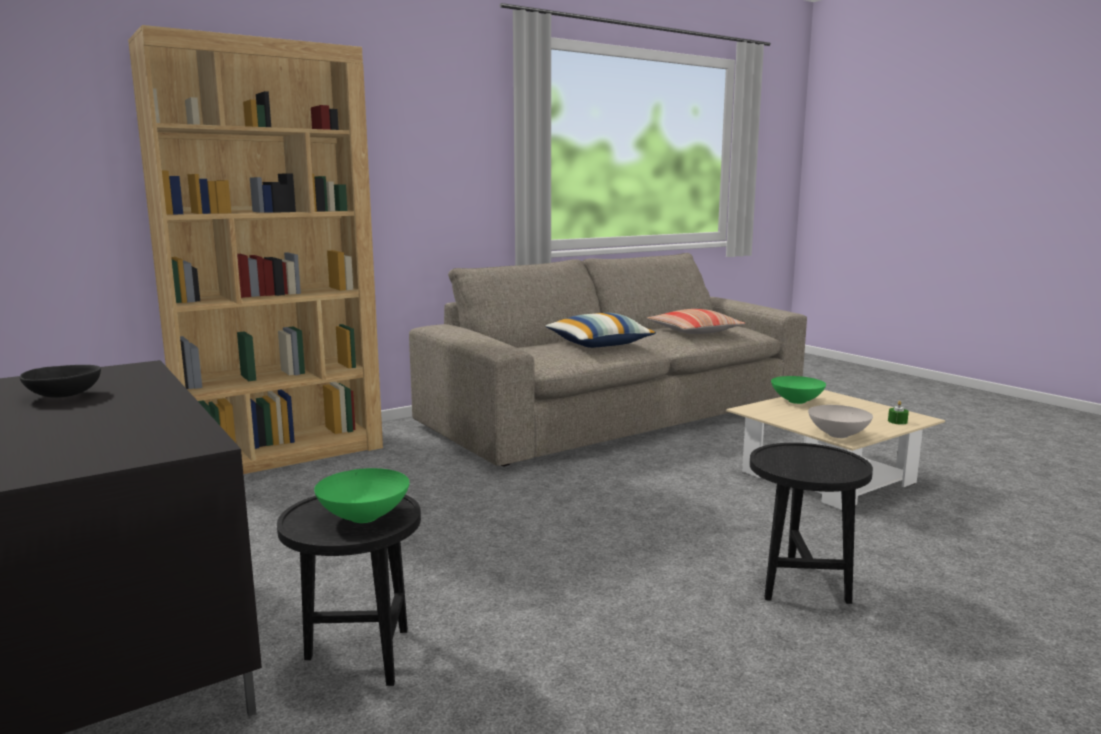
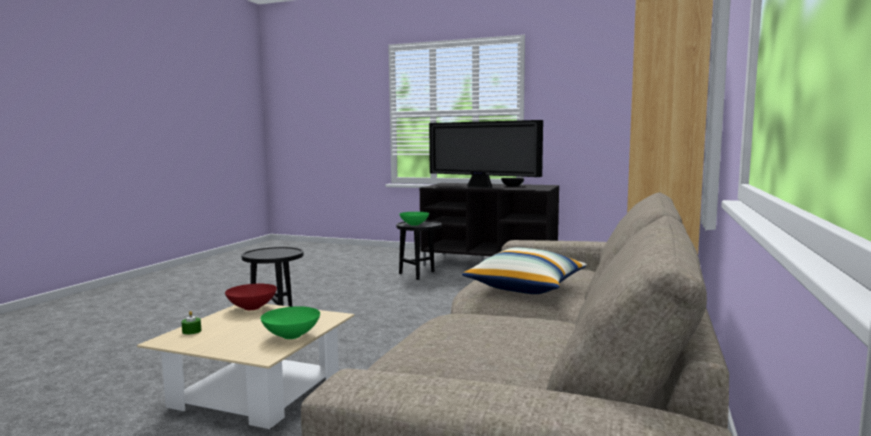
camera: 145 degrees right, 5 degrees down
(137, 405) = (482, 187): none -> television
(694, 331) = (476, 334): pillow -> none
(837, 435) = (253, 308): white bowl -> red bowl

